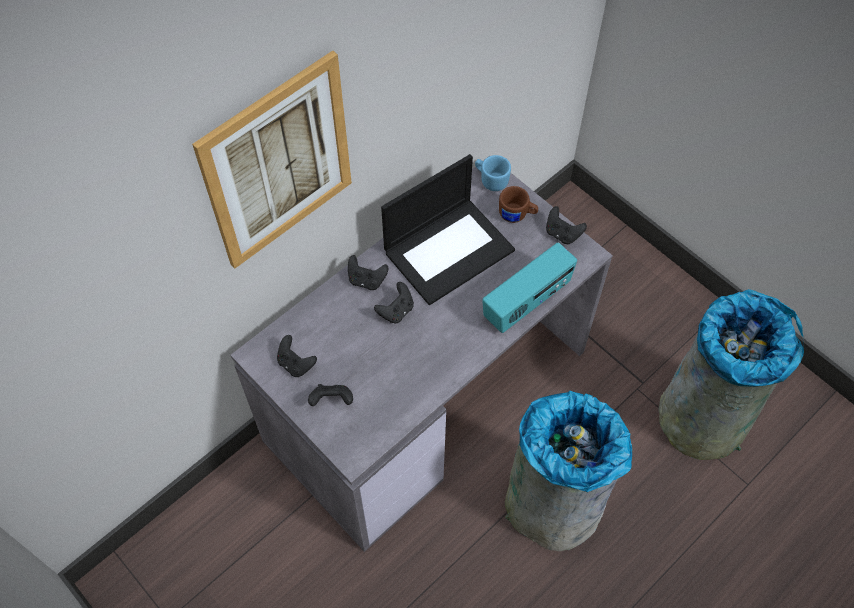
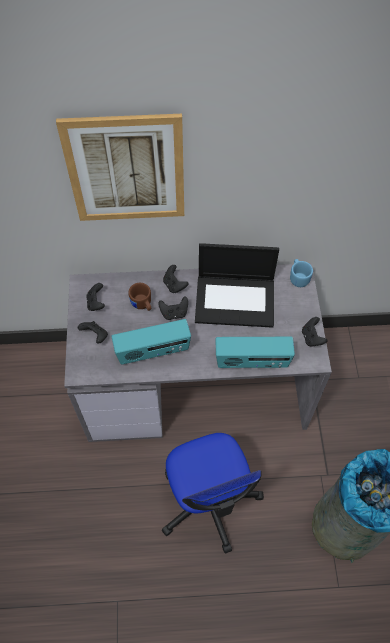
camera: 40 degrees right, 0 degrees up
(414, 369) = (153, 351): none -> radio
(517, 215) = (294, 308): brown mug -> brown mug (142, 305)
(553, 506) = (209, 501): grey trash can -> office chair

